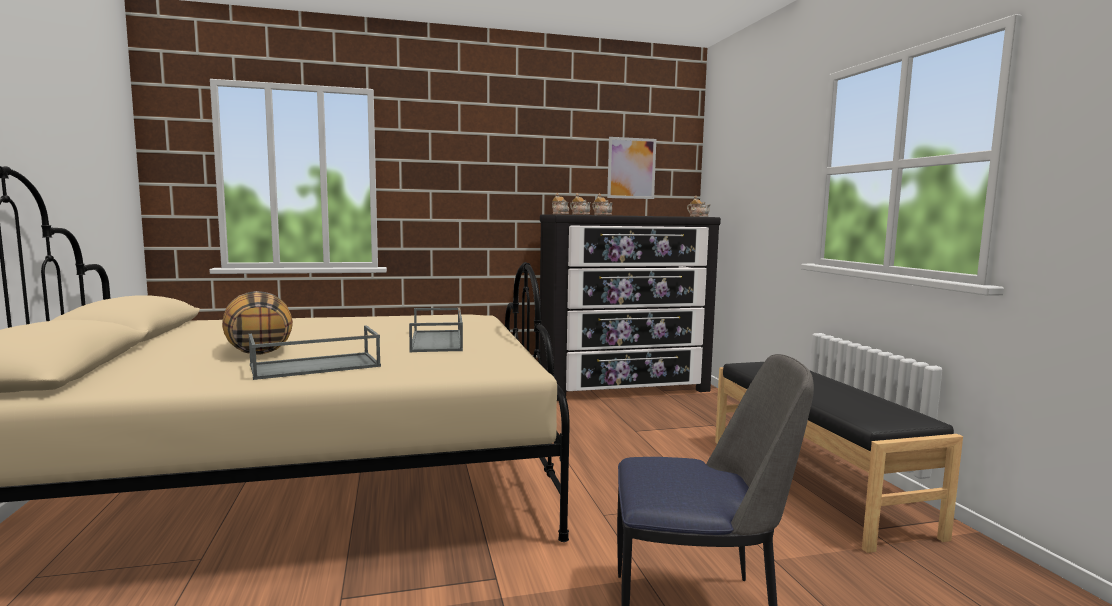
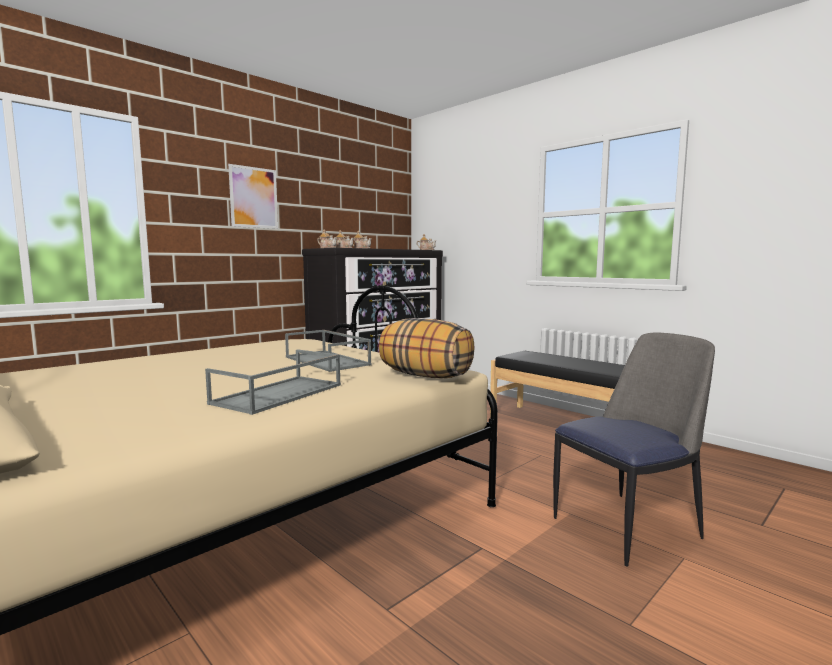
camera: 30 degrees left, 0 degrees up
(258, 350) = (172, 391): pillow -> pillow (425, 376)
(631, 168) = (366, 211): picture -> picture (253, 197)

